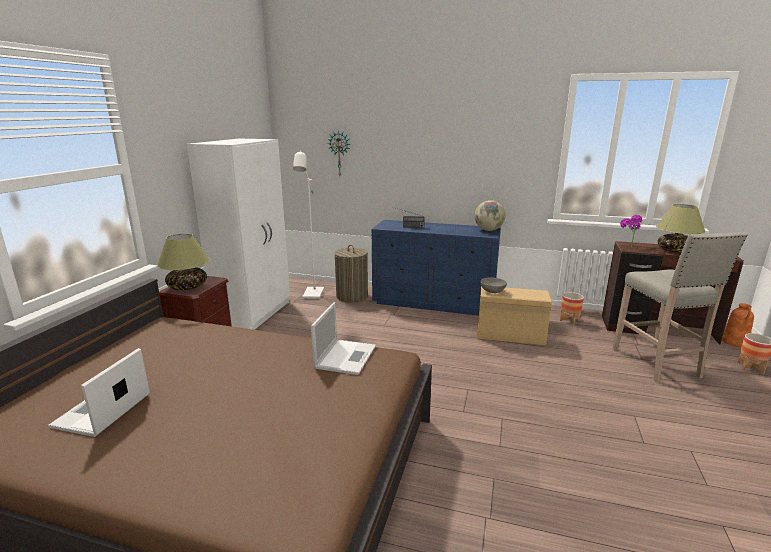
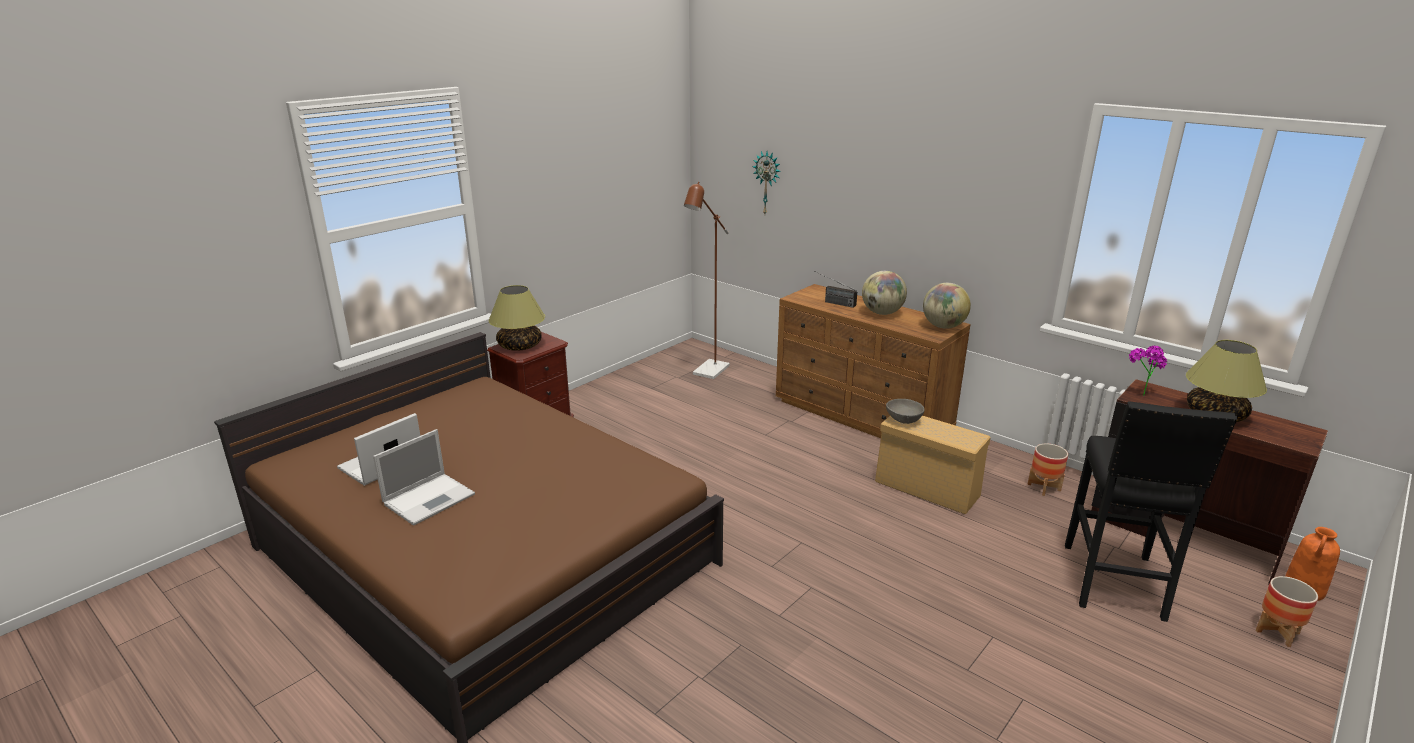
camera: 25 degrees right, 5 degrees up
(255, 314) = (623, 385): white wardrobe -> none
(312, 295) = (708, 373): white floor lamp -> brown floor lamp
(345, 356) = (623, 465): laptop -> laptop (430, 498)
(352, 296) = (757, 384): laundry basket -> none
(434, 302) = (862, 416): blue dresser -> brown dresser
(444, 228) = (882, 313): none -> globe
(656, 364) = (1113, 583): beige stool -> black stool

